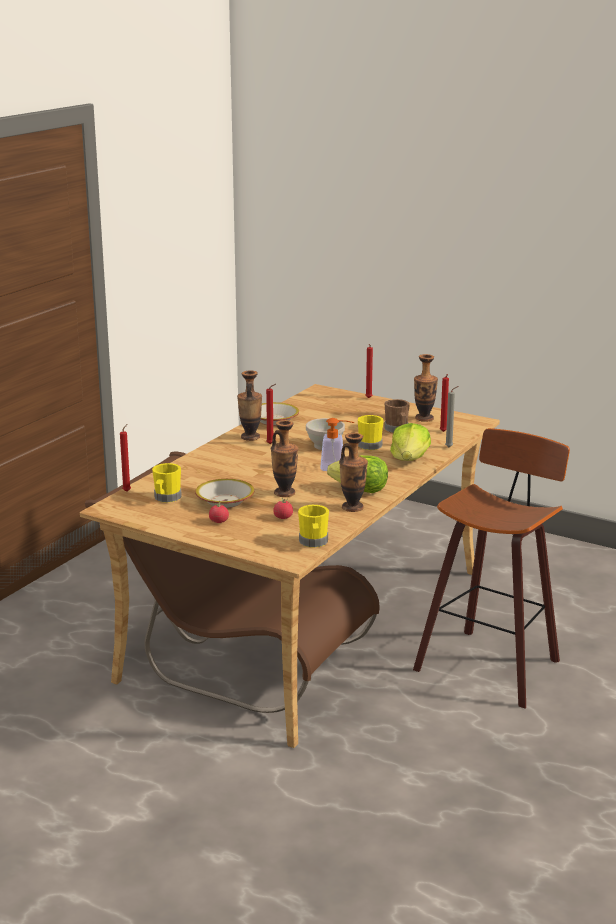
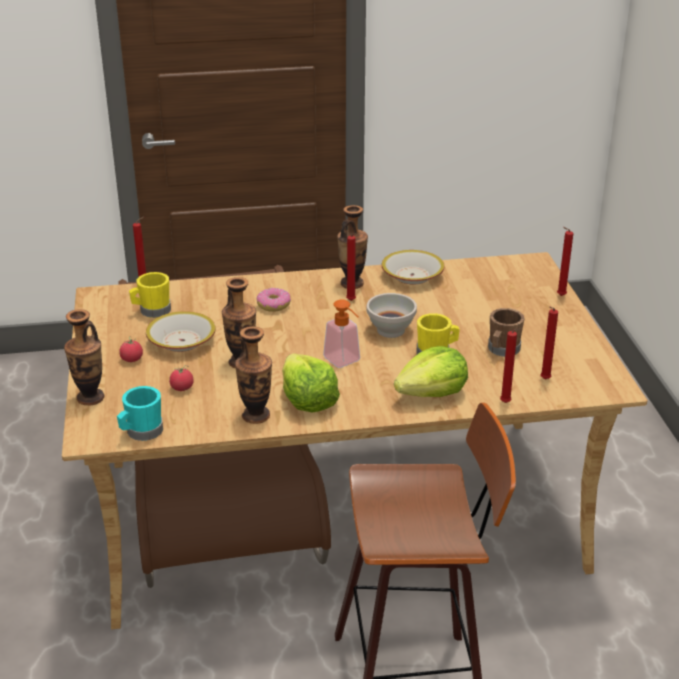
camera: 50 degrees right, 10 degrees up
(232, 464) = (273, 305): none -> donut
(313, 543) = (141, 432): yellow mug -> turquoise mug
(424, 418) = (562, 351): vase -> vase (90, 398)
(450, 447) = (506, 403): grey candle -> red candle

